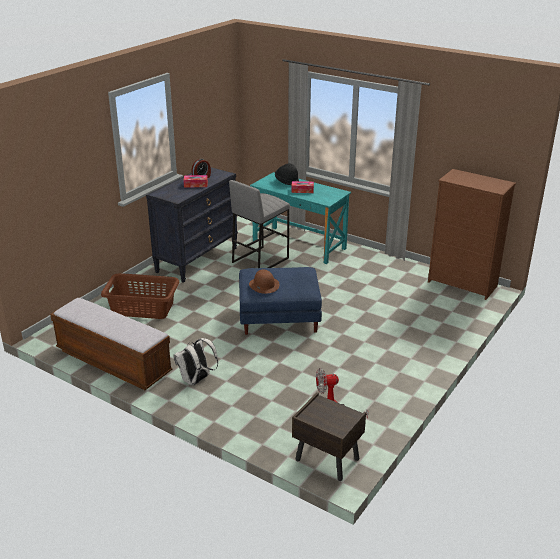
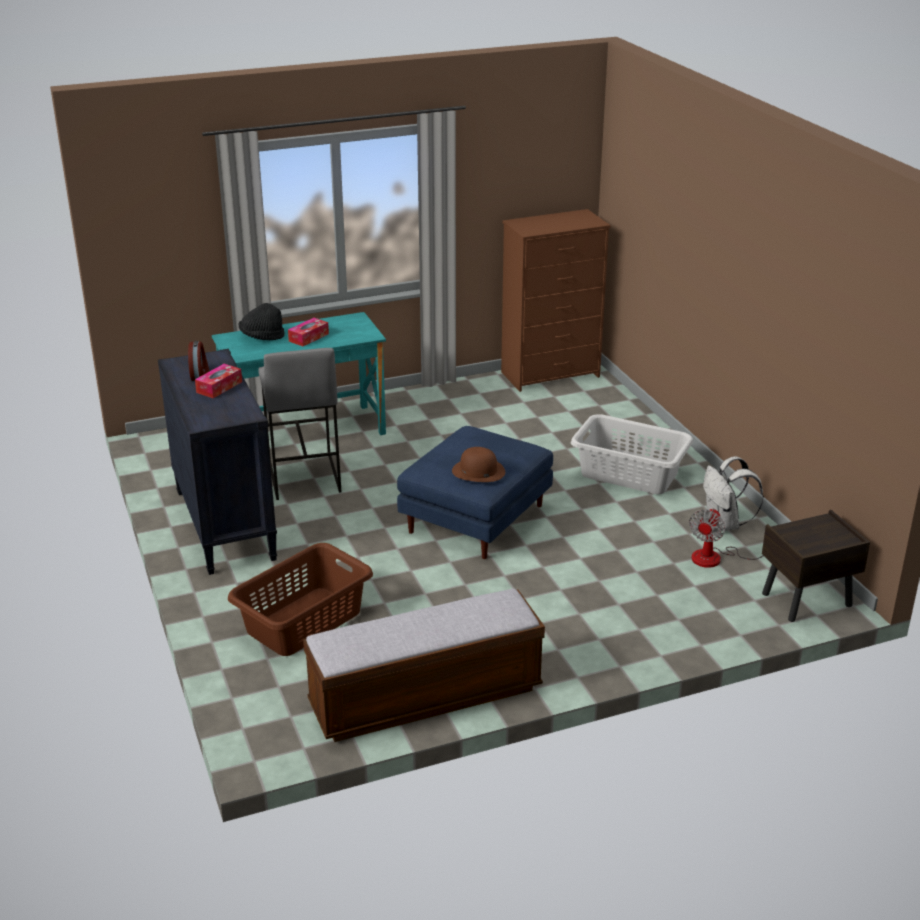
camera: 55 degrees left, 0 degrees up
(196, 380) = (554, 637): white backpack -> white backpack (725, 525)
(387, 348) = (629, 474): none -> grey laundry basket

